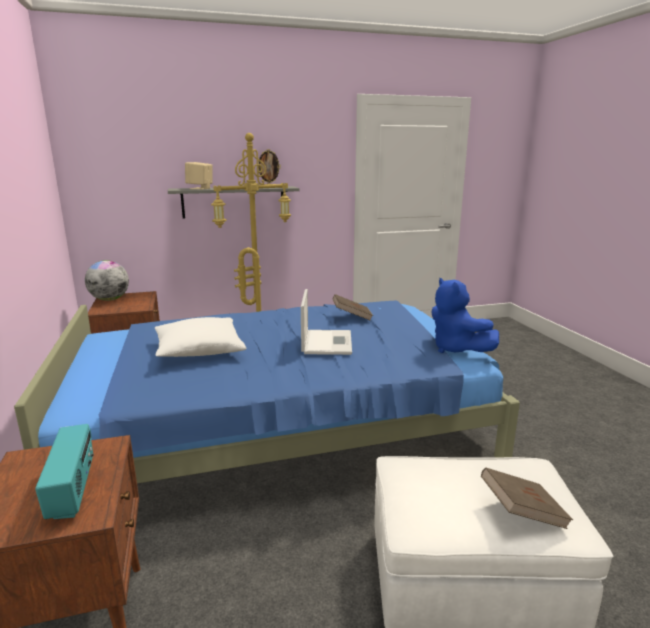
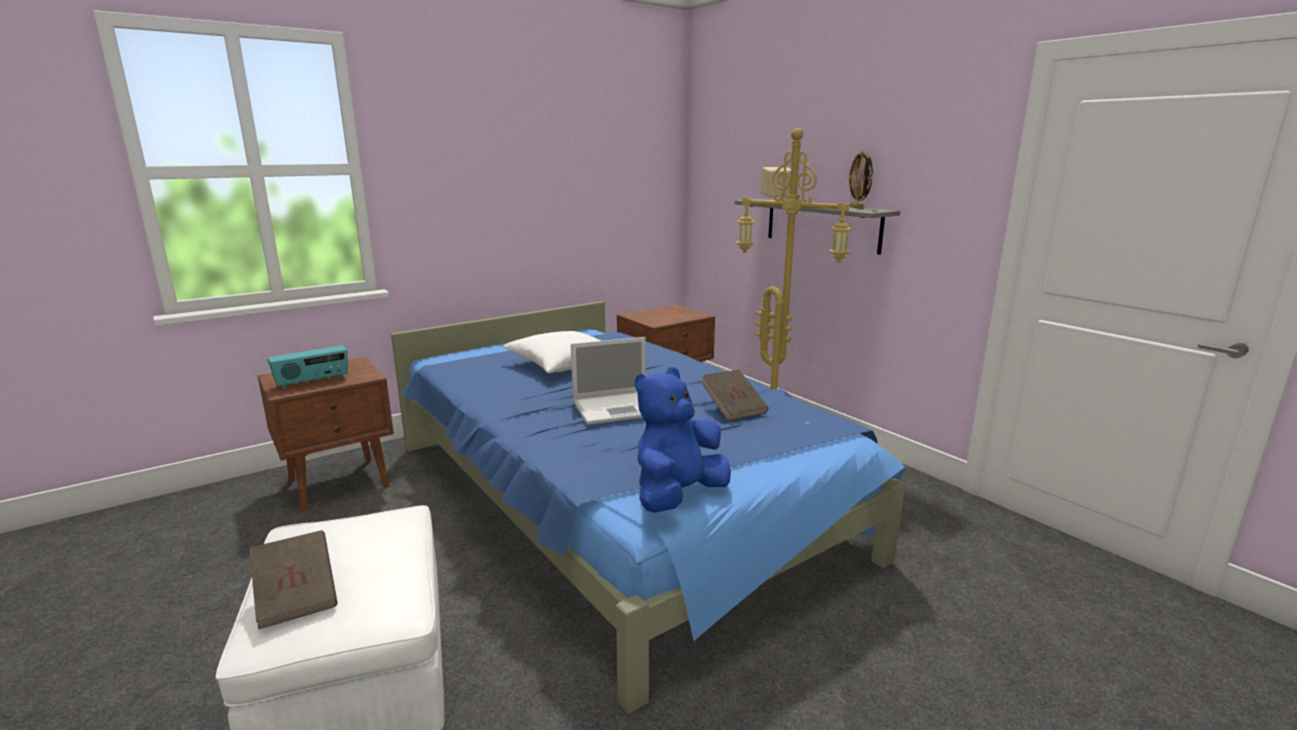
camera: 70 degrees right, 0 degrees up
(109, 299) = (666, 310): globe -> none

